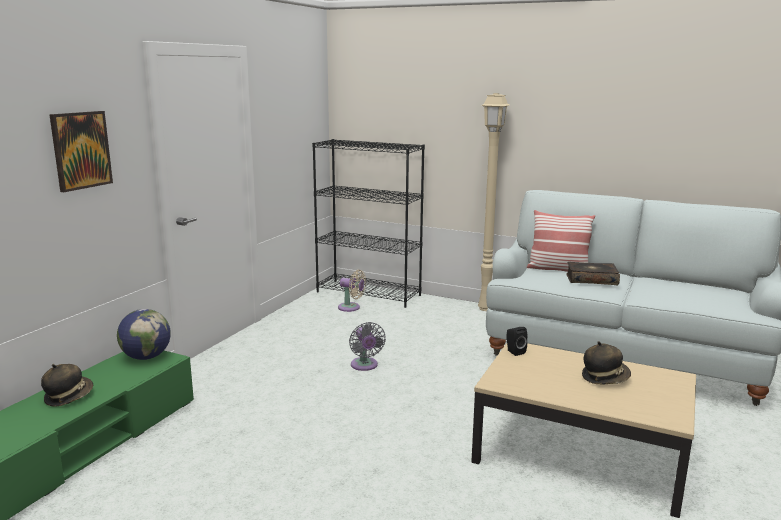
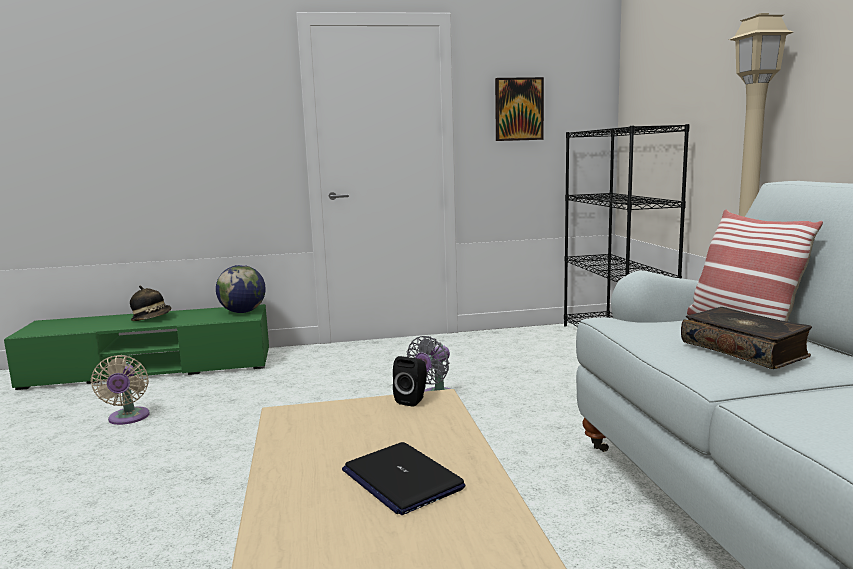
camera: 55 degrees right, 5 degrees down
(81, 150) = (214, 112): picture -> picture (519, 109)
(351, 308) = (561, 347): beige fan -> beige fan (128, 418)
(605, 378) = (401, 479): hat -> laptop

